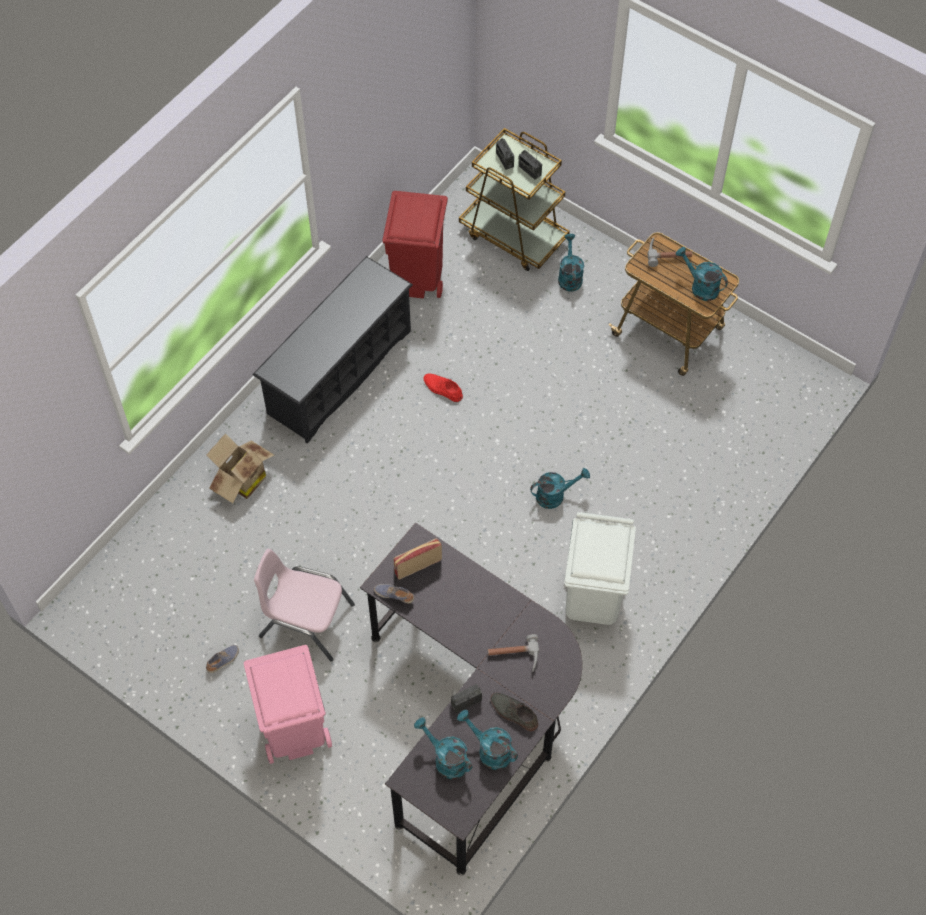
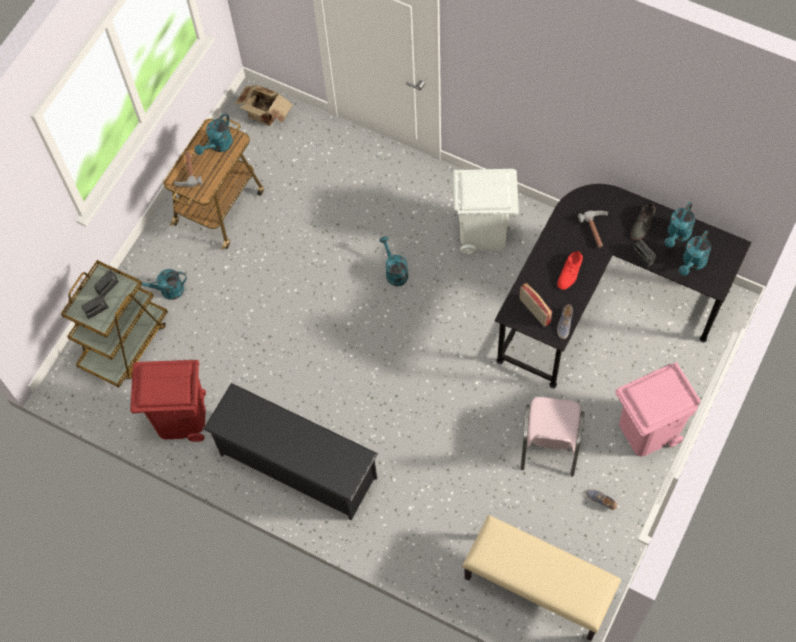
camera: 95 degrees left, 5 degrees up
(144, 576) = (537, 587): none -> beige bench
(241, 480) = (425, 526): cardboard box -> cardboard box (265, 116)
(442, 389) = (302, 375): red shoe -> red shoe (570, 272)

